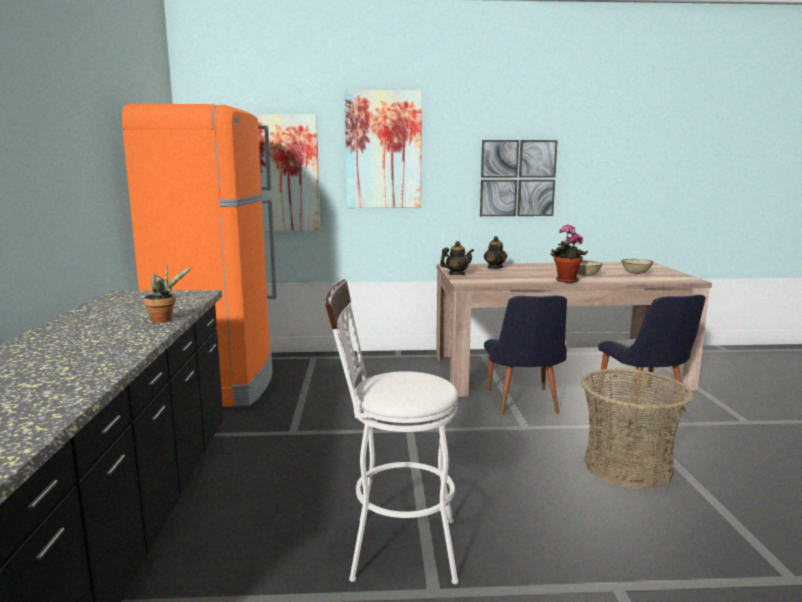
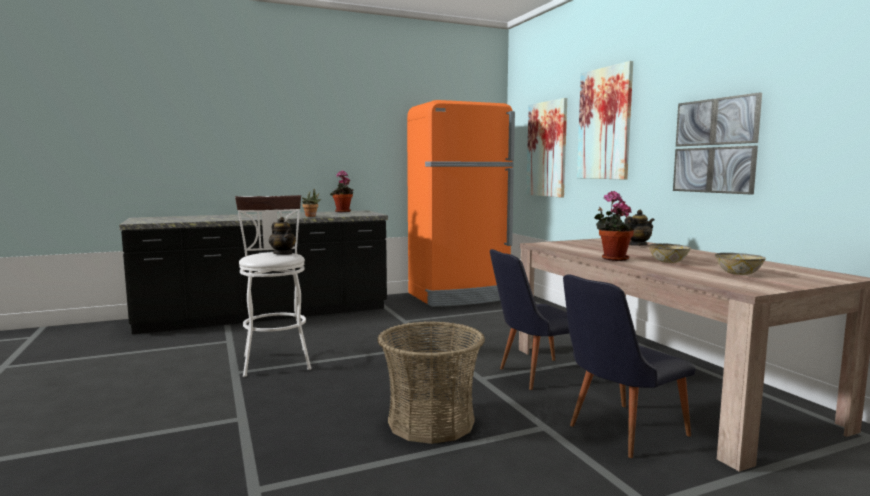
camera: 70 degrees right, 5 degrees down
(111, 302) = (343, 212): none -> potted plant
(456, 274) = (575, 241): teapot -> teapot (283, 254)

